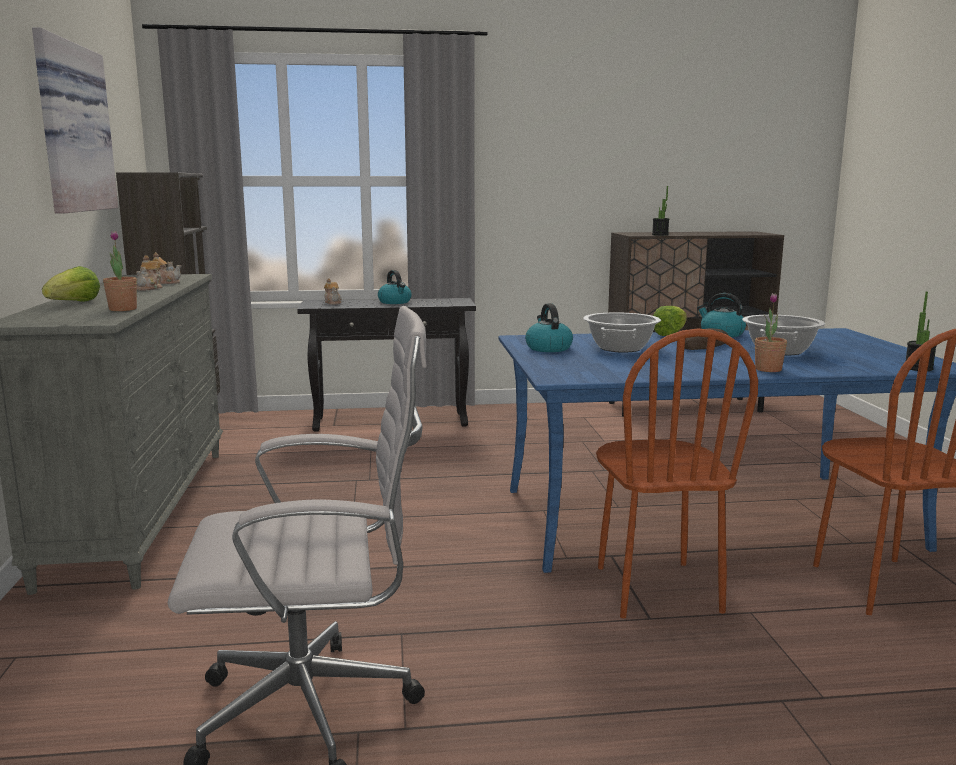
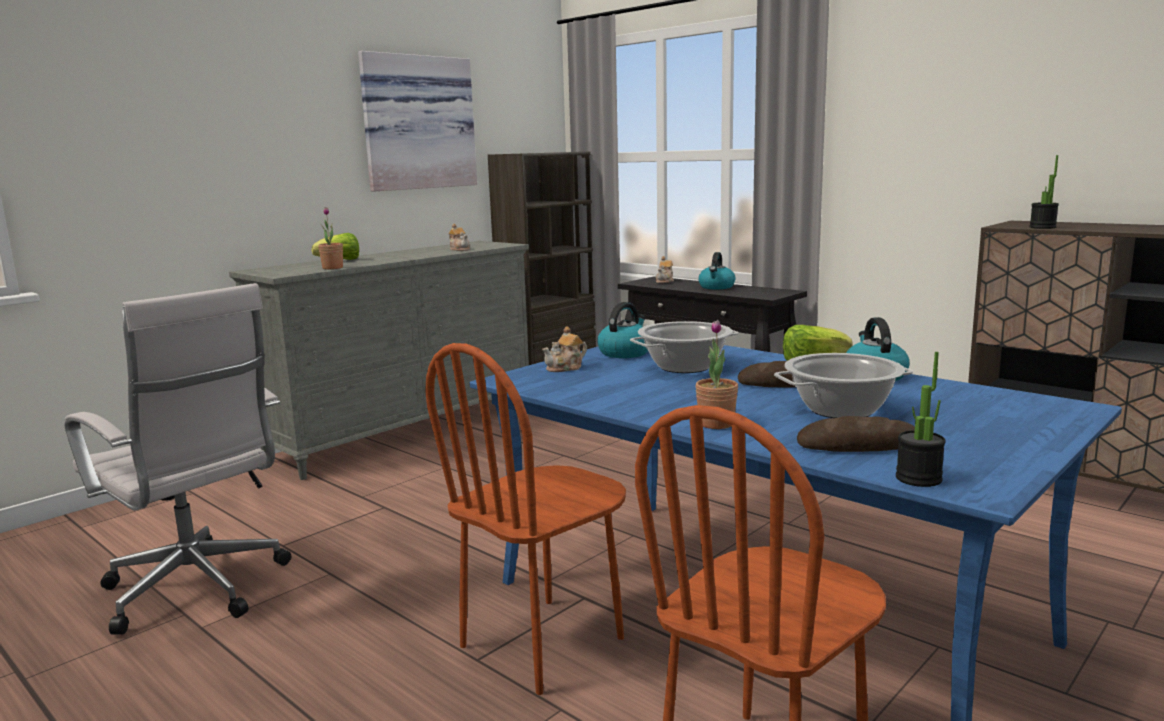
camera: 50 degrees right, 0 degrees up
(150, 288) = (429, 253): teapot -> teapot (565, 368)
(850, 362) = (858, 445): none -> bread

